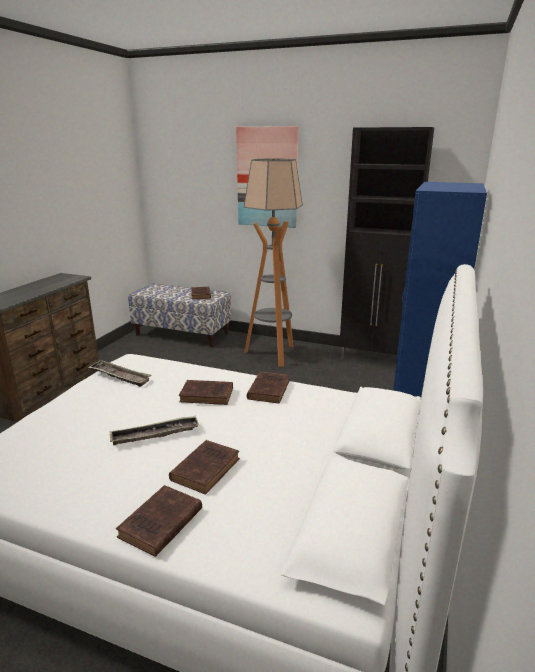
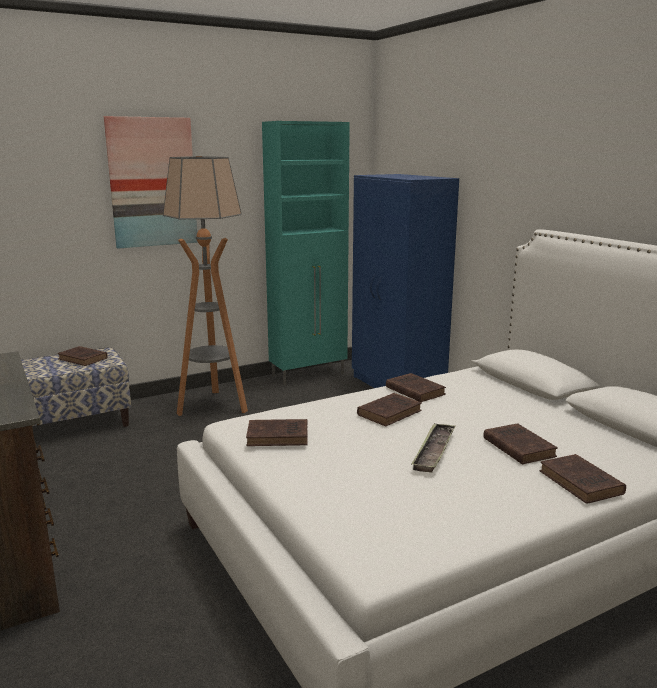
camera: 50 degrees left, 5 degrees down
(120, 376) = (279, 436): tray -> brown book
(373, 359) = (309, 375): black cabinet -> turquoise cabinet

